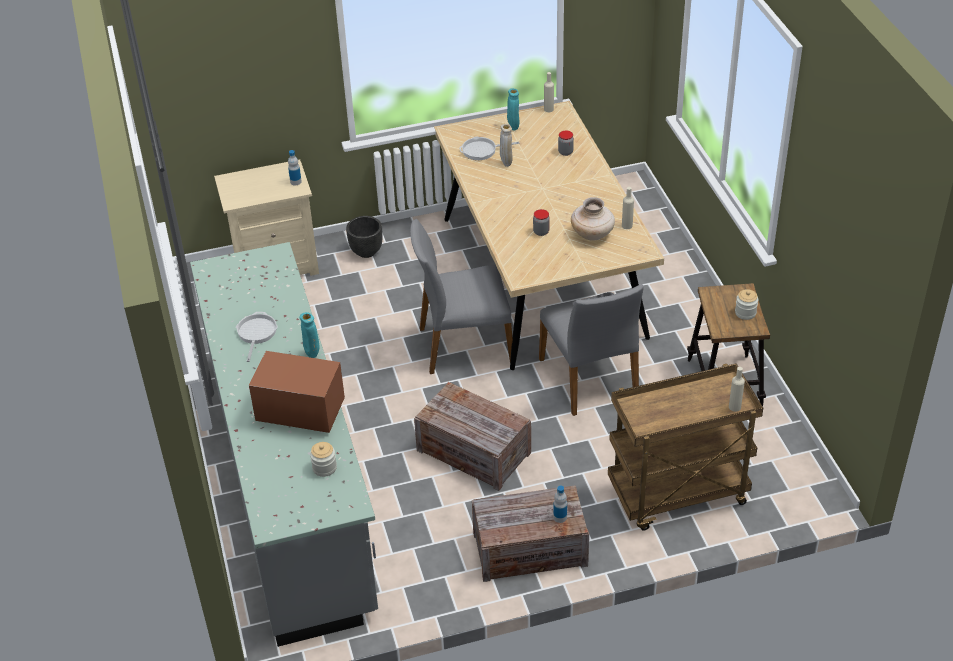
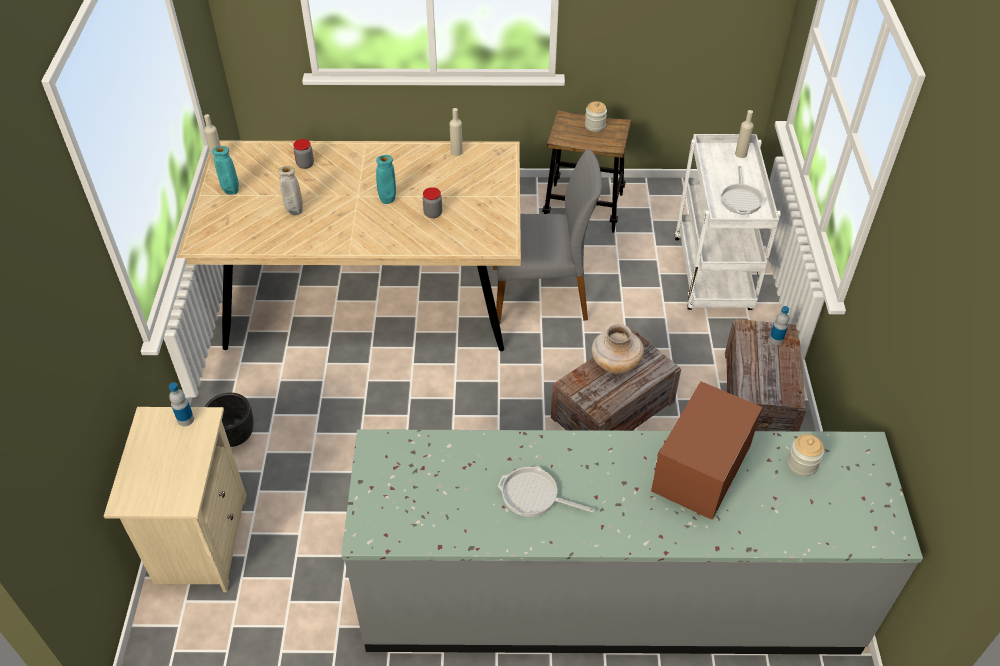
camera: 75 degrees left, 5 degrees up
(312, 354) = (596, 442): turquoise vase -> turquoise vase (388, 200)
(464, 345) = (446, 380): grey chair -> none
(482, 150) = (256, 226): frying pan -> frying pan (741, 199)
(592, 234) = (458, 178): beige vase -> beige vase (615, 364)
(677, 495) = (714, 276): brown cart -> white cart

